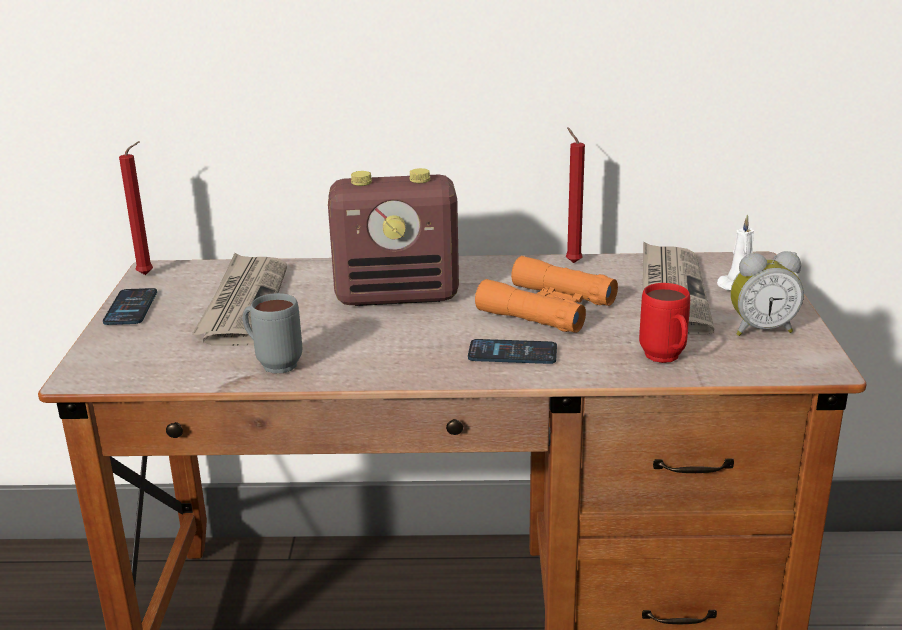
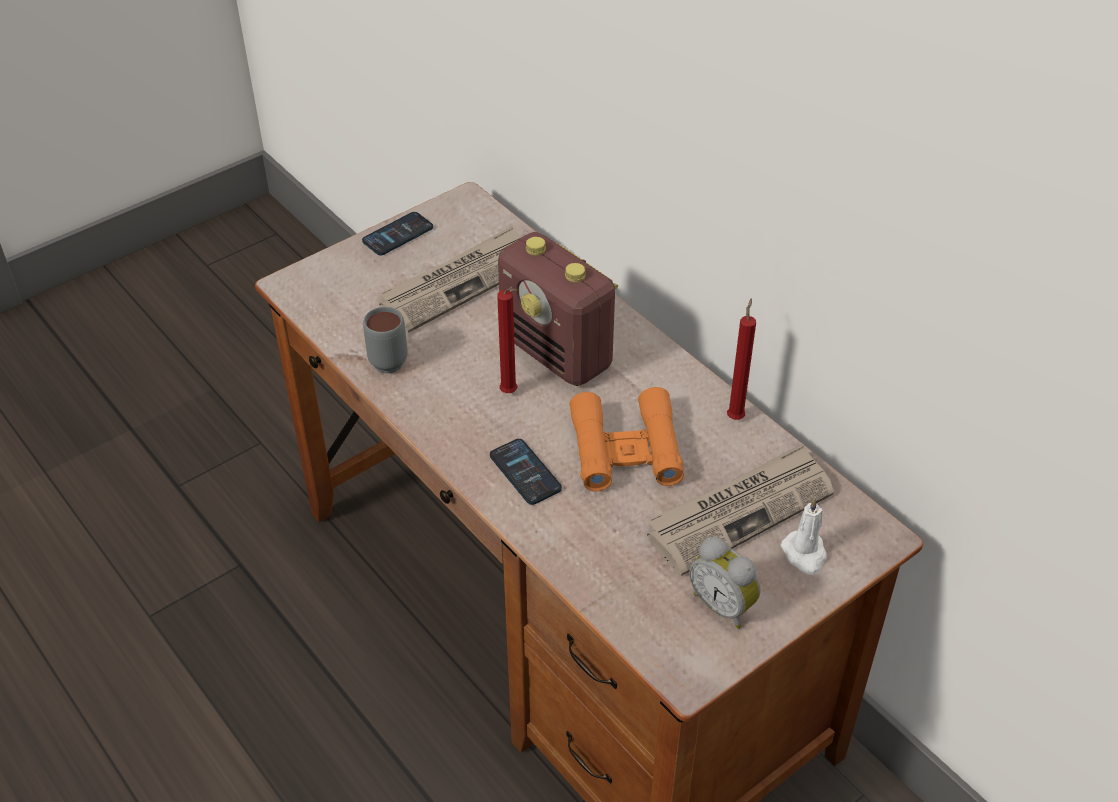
camera: 50 degrees right, 20 degrees up
(148, 275) = (454, 204): red candle -> red candle (510, 394)
(666, 360) = (602, 568): red mug -> none

